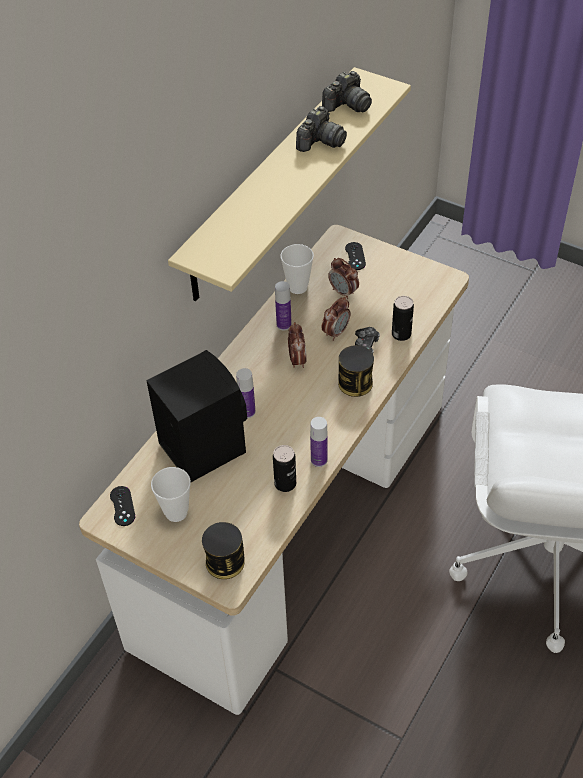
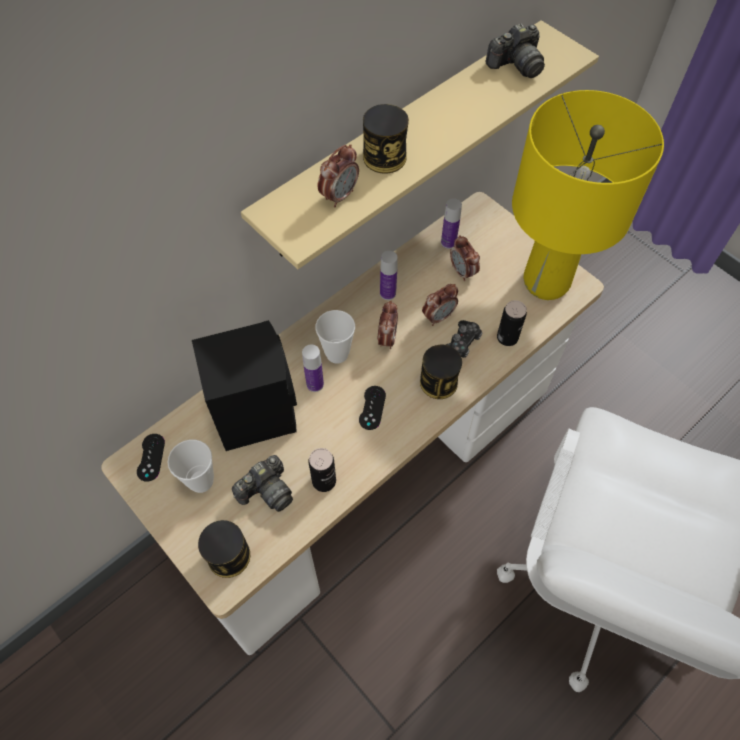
camera: 15 degrees right, 10 degrees up
(244, 231) = (339, 196): none -> alarm clock
(268, 195) = (384, 157): none -> can
(297, 287) = (417, 254): cup -> cup (337, 354)
(319, 460) = (369, 463): bottle -> bottle (448, 242)
(320, 142) = (468, 104): camera -> camera (266, 491)
(355, 256) = (489, 233): black game controller -> black game controller (372, 407)
(418, 283) = (546, 281): none -> yellow table lamp

